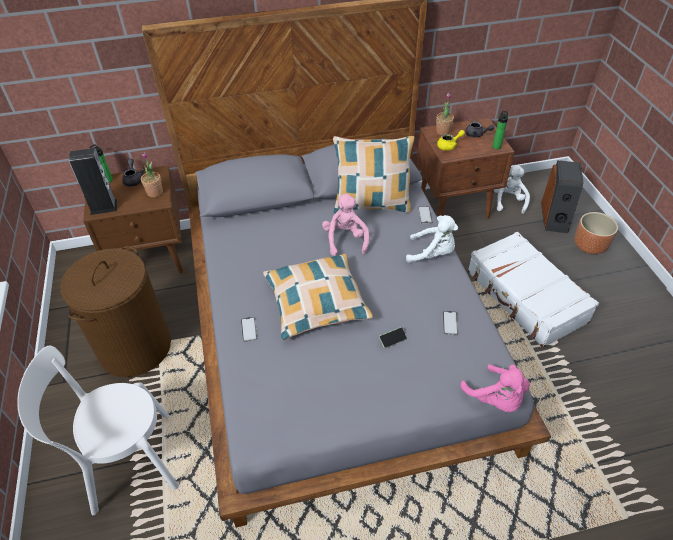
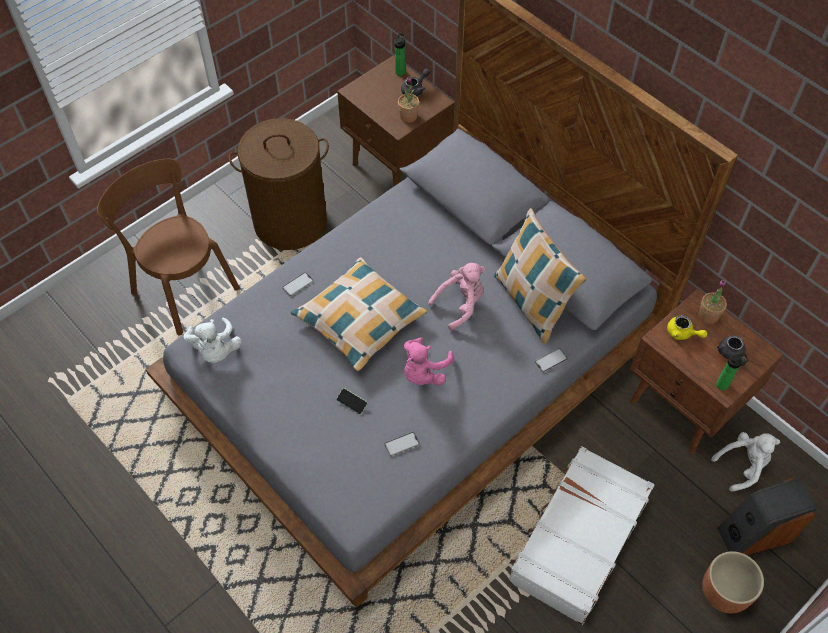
camera: 60 degrees right, 10 degrees up
(103, 207) = (363, 93): speaker -> none
(126, 463) = (182, 287): white chair -> brown chair
(432, 254) = (492, 391): white plush toy -> white plush toy (215, 350)
(496, 399) = (330, 517): pink plush toy -> pink plush toy (424, 372)

